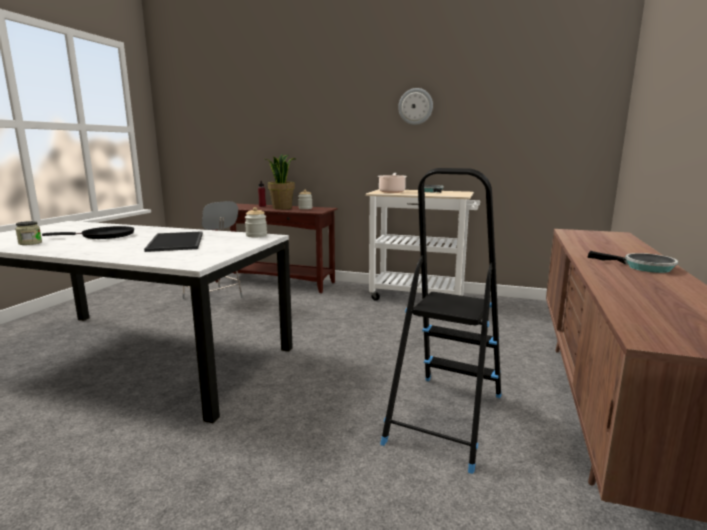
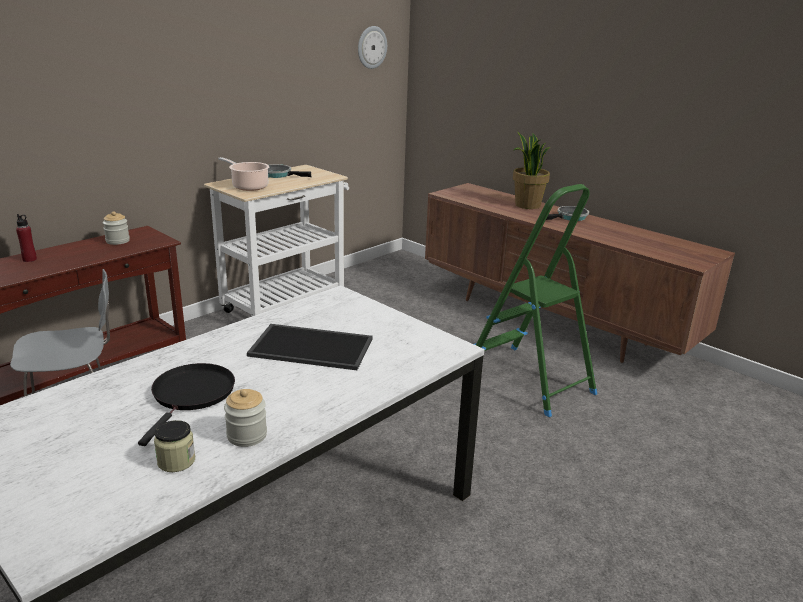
camera: 65 degrees left, 10 degrees up
(256, 235) = (326, 300): jar -> jar (247, 435)
(282, 208) = (83, 252): potted plant -> potted plant (527, 205)
(415, 106) = (232, 64): wall clock -> wall clock (371, 47)
(446, 416) = (528, 378): black step ladder -> green step ladder

